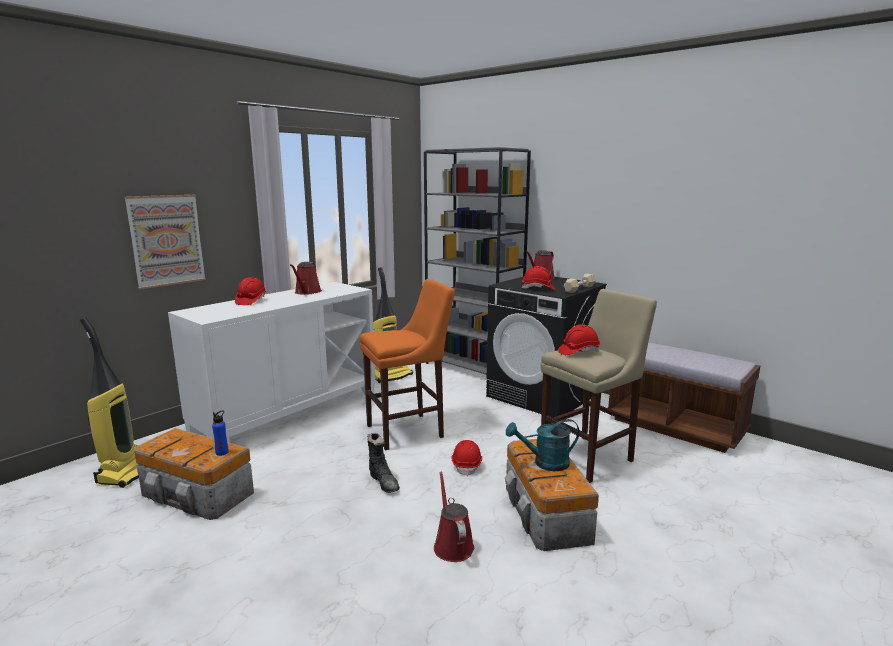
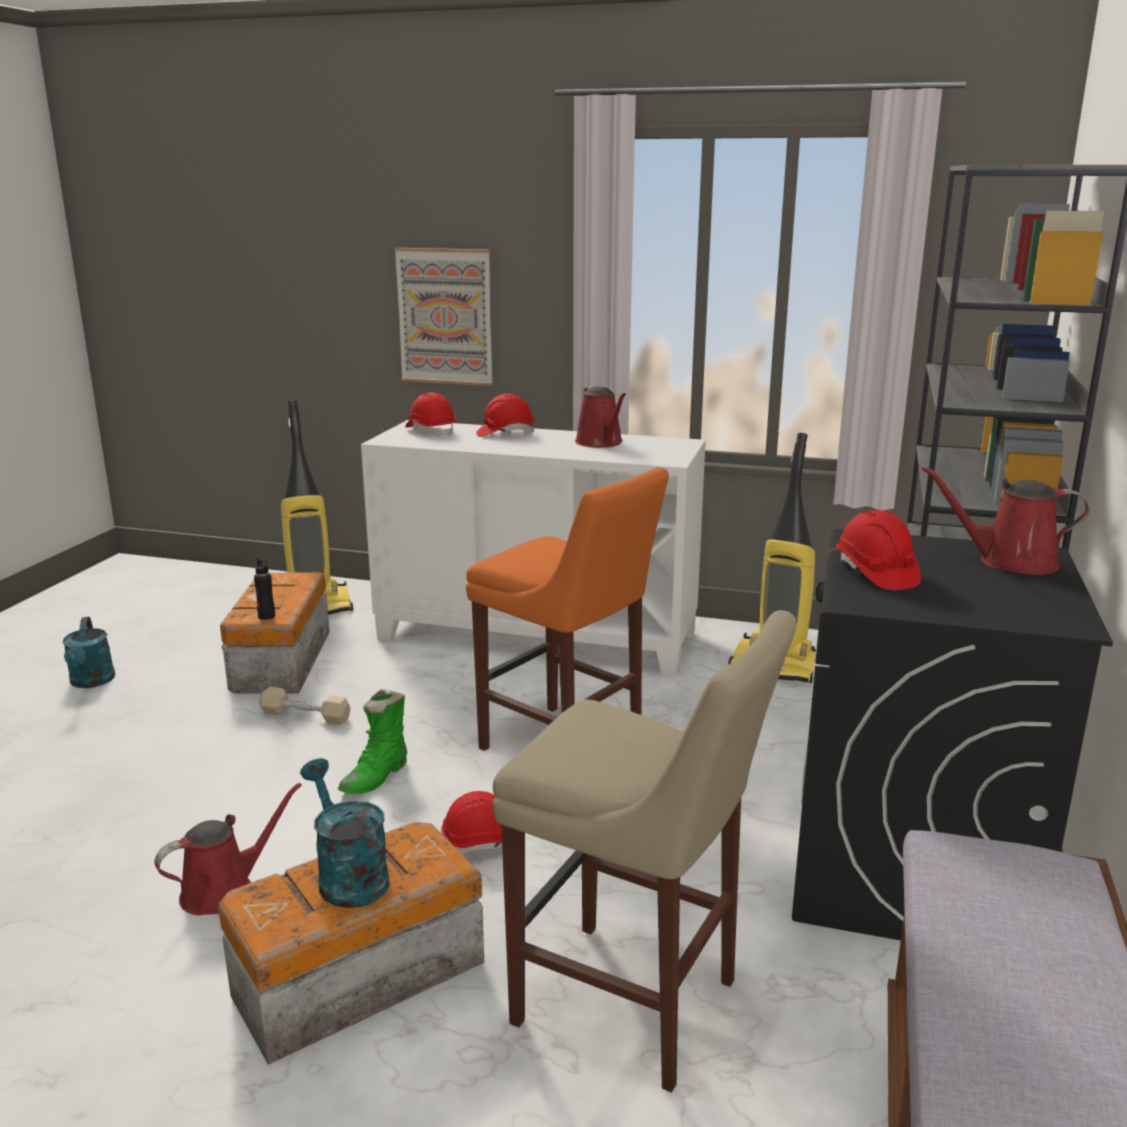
camera: 65 degrees right, 5 degrees up
(93, 589) = (91, 682): none -> turquoise watering can
(222, 452) = (266, 616): blue bottle -> black bottle
(307, 292) = (601, 443): red watering can -> red watering can turned 90 degrees counterclockwise
(384, 482) = (376, 777): black boot -> green boot
(578, 352) = (615, 730): red hard hat -> red hard hat (431, 431)
(579, 289) = (957, 615): beige dumbbell -> beige dumbbell (305, 716)

